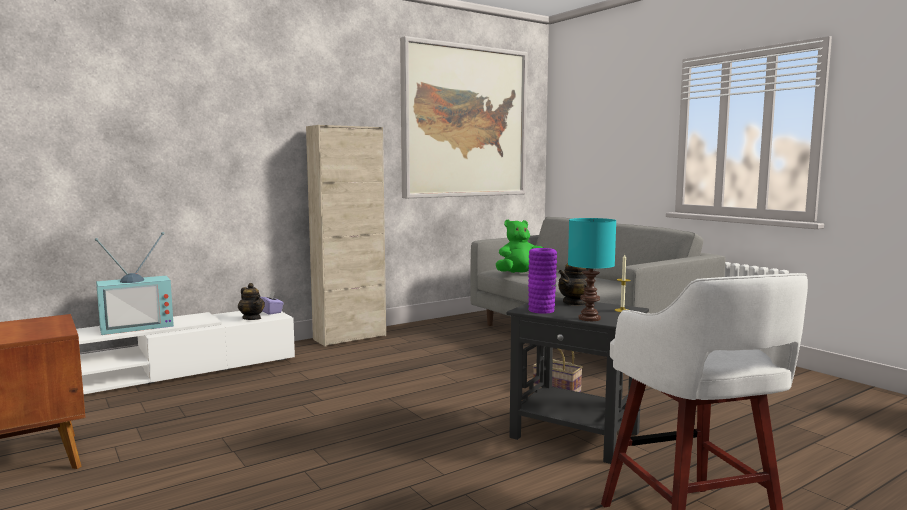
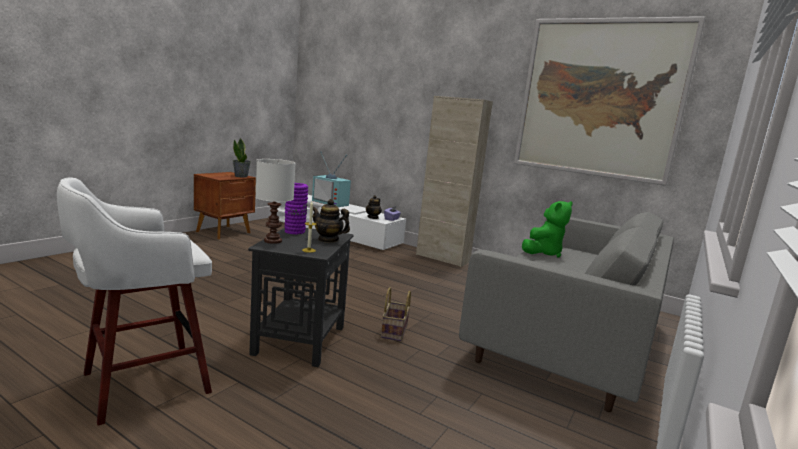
camera: 65 degrees right, 5 degrees up
(50, 320) = (241, 176): none -> potted plant
(520, 275) = (543, 253): green plush toy -> green plush toy turned 90 degrees clockwise
(590, 318) = (272, 241): turquoise table lamp -> white table lamp

